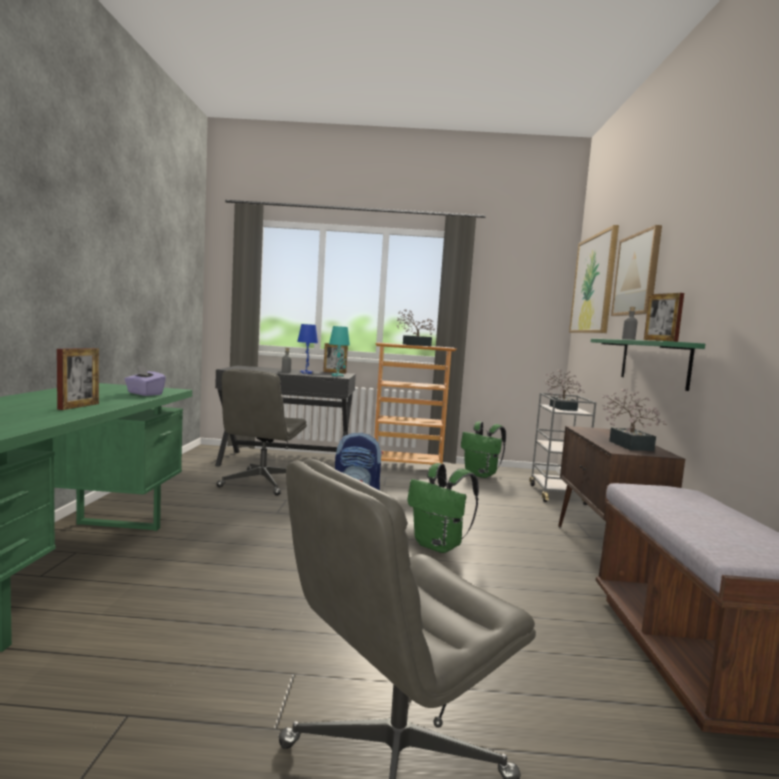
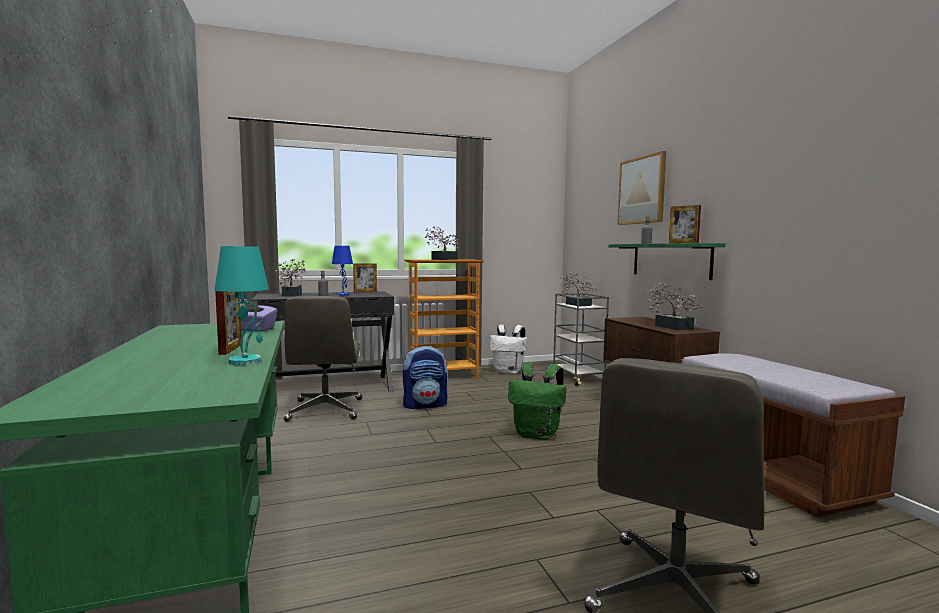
camera: 20 degrees left, 0 degrees up
(262, 369) = (292, 294): none -> potted plant
(338, 375) = (377, 294): turquoise table lamp -> turquoise table lamp (245, 361)
(481, 475) = (508, 372): green backpack -> white backpack
(593, 284) = (588, 198): picture -> none

